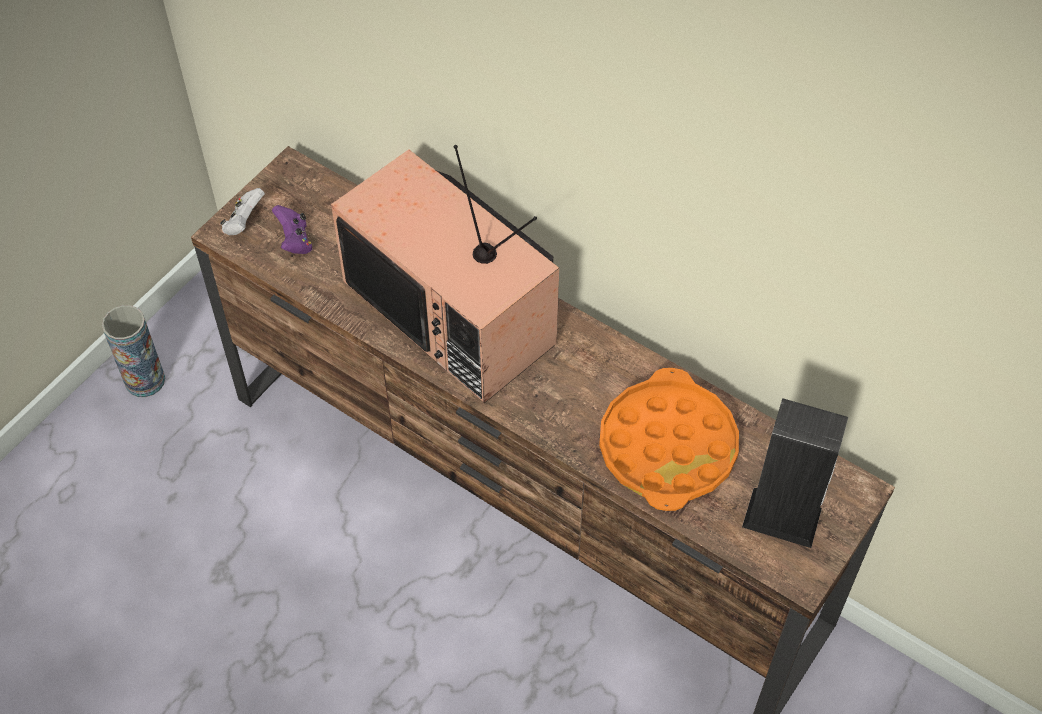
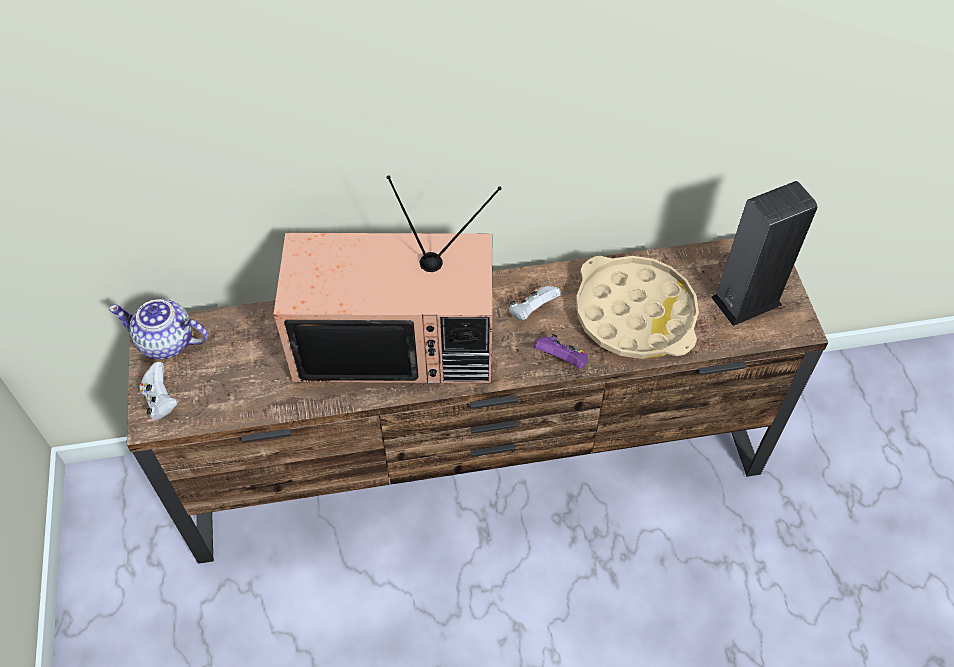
camera: 45 degrees left, 0 degrees up
(145, 380) = (105, 613): vase -> none
(293, 182) = (167, 342): none -> teapot
(295, 241) = (219, 383): purple game controller -> purple game controller (561, 360)
(584, 375) = (532, 311): none -> white game controller
(667, 447) = (635, 314): orange tray -> beige tray

